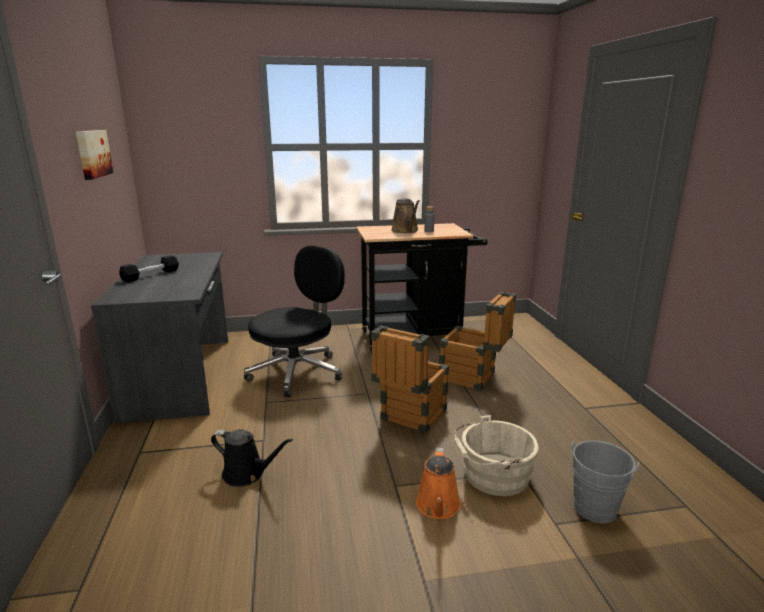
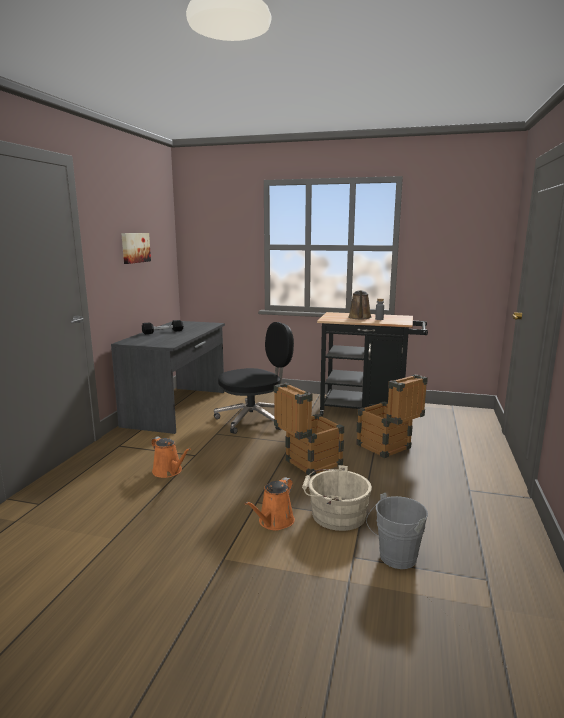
camera: 25 degrees right, 5 degrees down
(247, 474) = (169, 471): black watering can -> orange watering can

